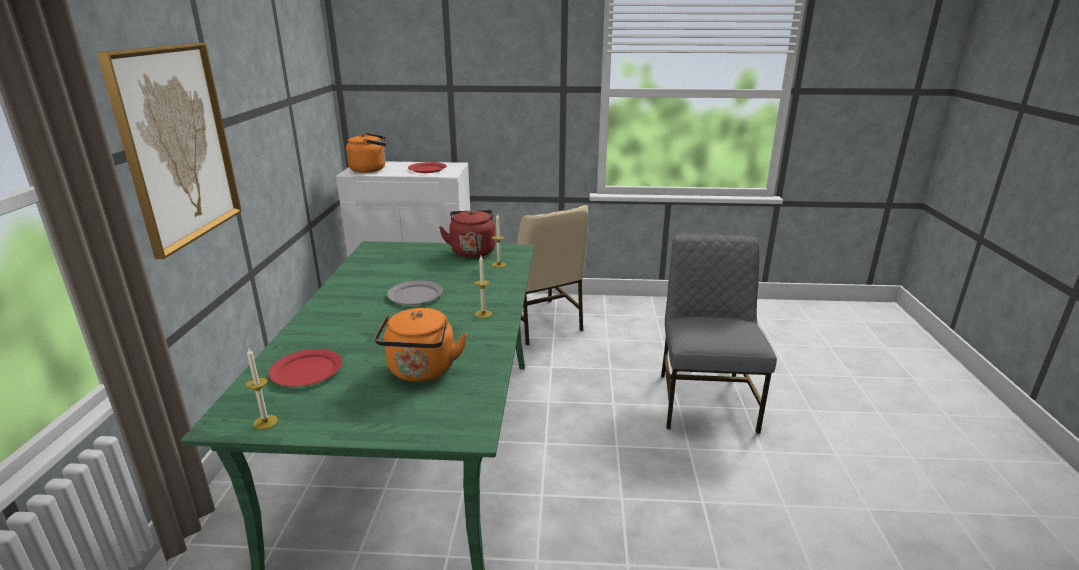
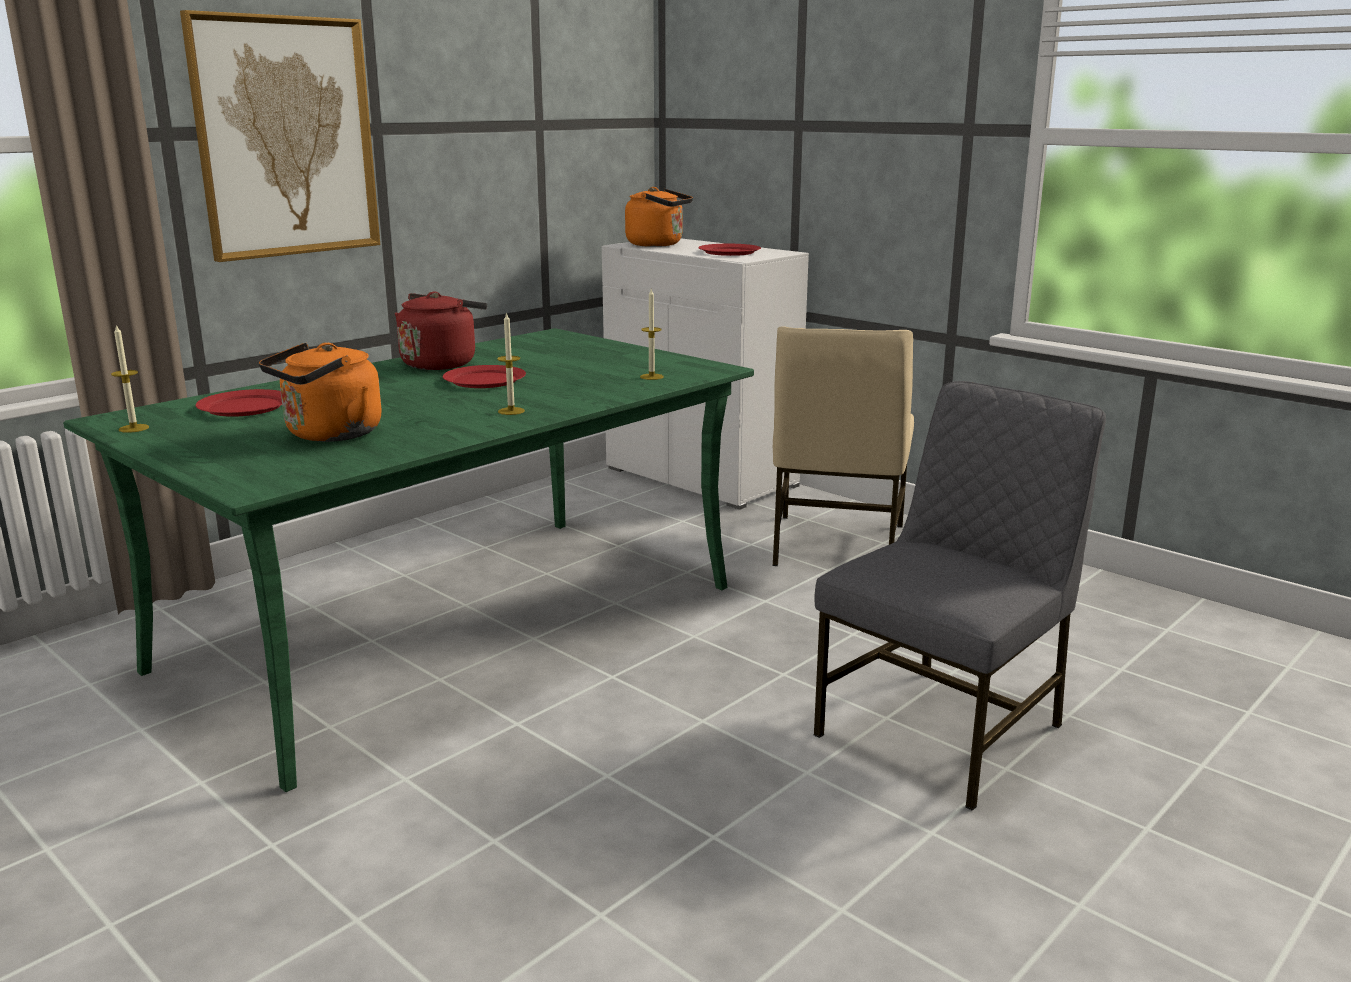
camera: 40 degrees right, 5 degrees down
(415, 295) = (484, 380): grey plate -> red plate
(472, 251) = (655, 359): red kettle -> red kettle (441, 363)

